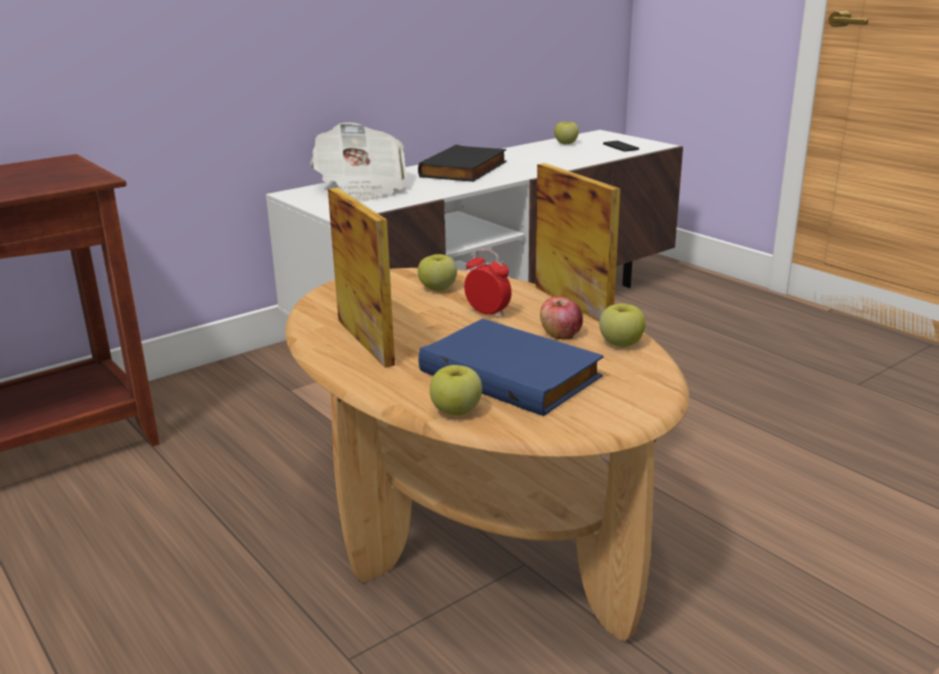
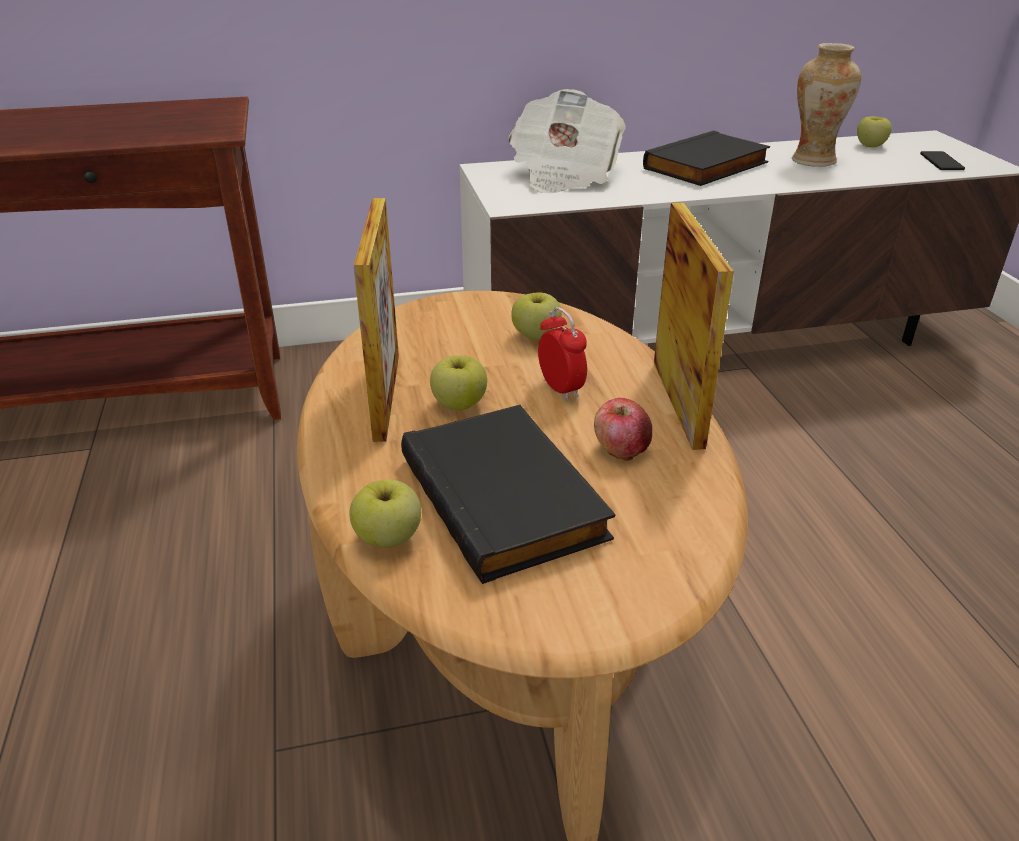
camera: 25 degrees right, 10 degrees up
(513, 373) = (507, 497): blue book -> black book
(536, 157) = (813, 161): none -> vase
(621, 343) = (687, 488): apple -> apple (459, 404)

